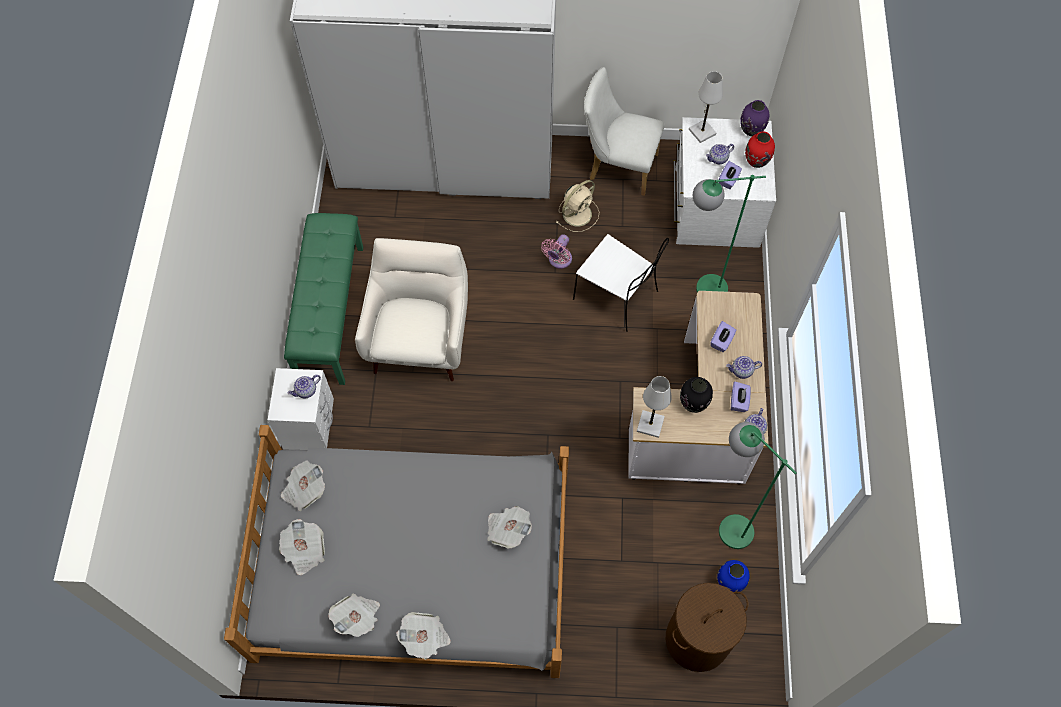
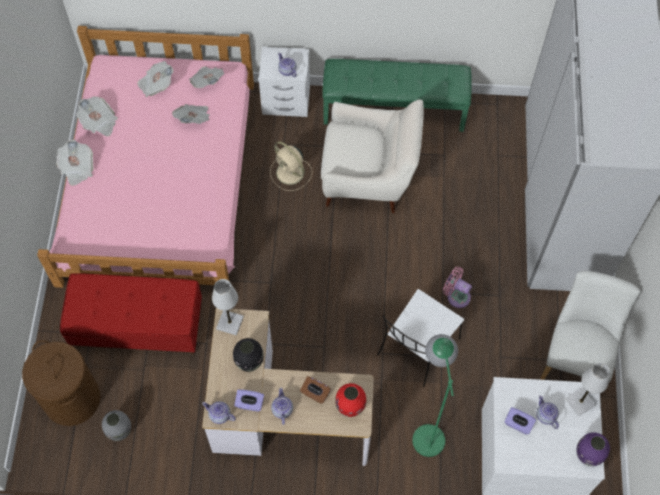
camera: 90 degrees right, 0 degrees up
(415, 565) = (159, 181): grey bed -> pink bed
(508, 529) = (160, 226): newspaper -> newspaper (194, 119)
(578, 213) = (513, 315): beige fan -> beige fan (291, 173)
(606, 572) = (138, 327): none -> red bench
(721, 341) = (315, 393): purple tissue box -> brown tissue box
(726, 522) = (176, 433): green floor lamp -> none
(730, 582) = (119, 431): blue vase -> grey vase
(756, 161) = (546, 456): red vase -> red vase (350, 407)

